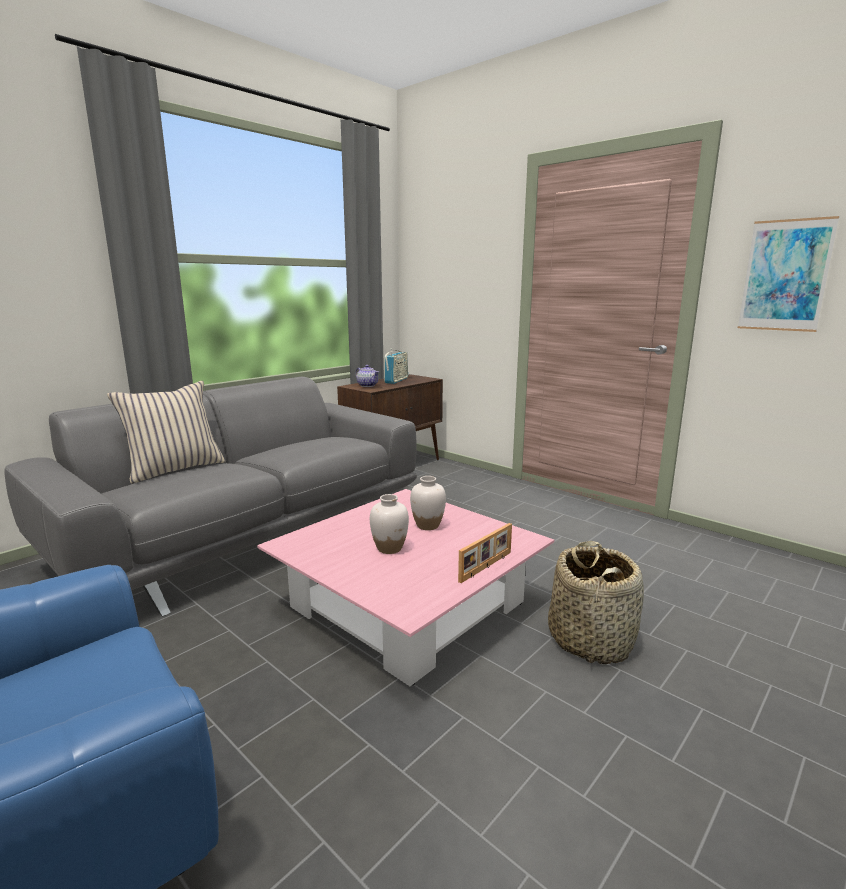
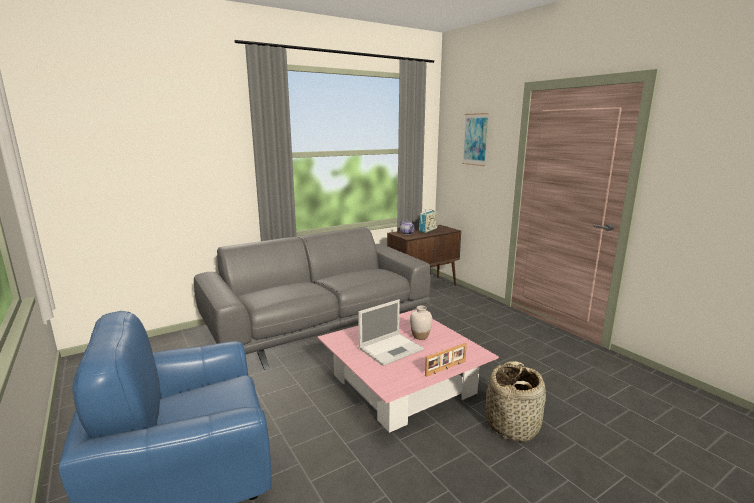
camera: 15 degrees right, 0 degrees up
(174, 469) = (280, 284): beige pillow -> none
(389, 548) = (391, 348): white vase -> laptop
(785, 276) = (700, 184): picture -> picture (475, 139)

